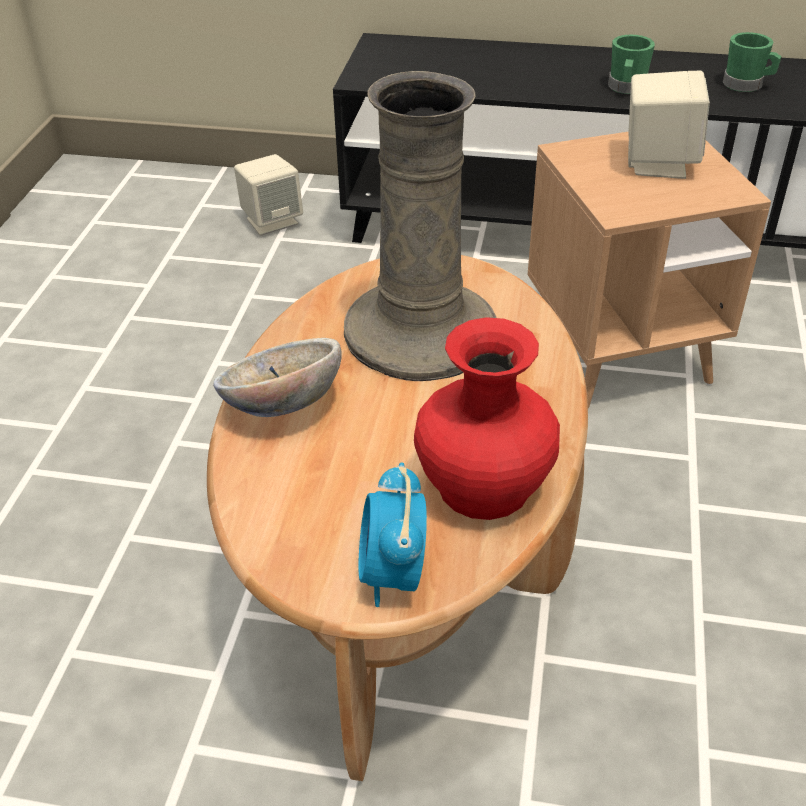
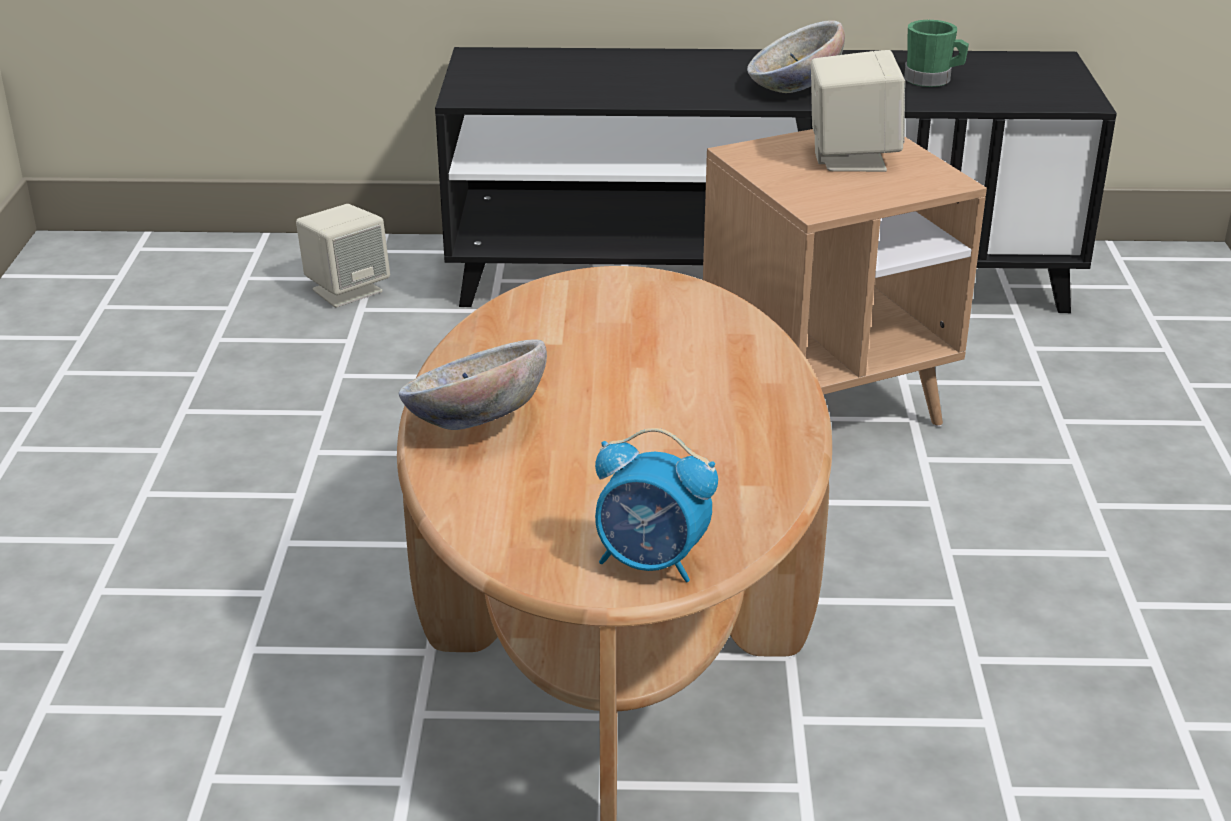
camera: 10 degrees left, 10 degrees down
(392, 575) = (651, 562): alarm clock -> alarm clock turned 60 degrees counterclockwise
(419, 332) = (615, 343): beige vase -> none
(482, 484) = (728, 475): red vase -> none
(626, 88) = (793, 89): green mug -> bowl

